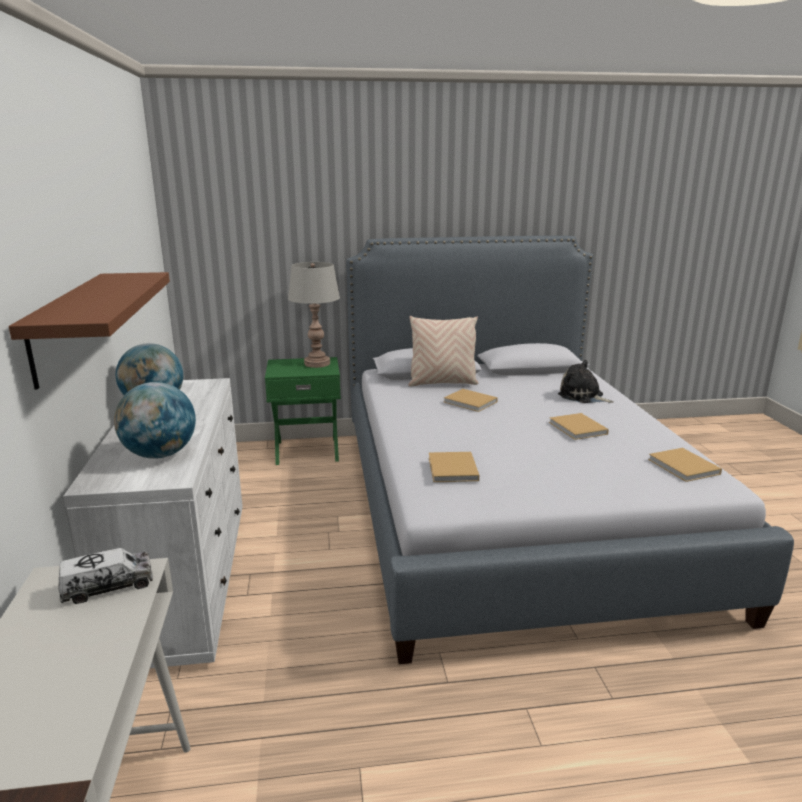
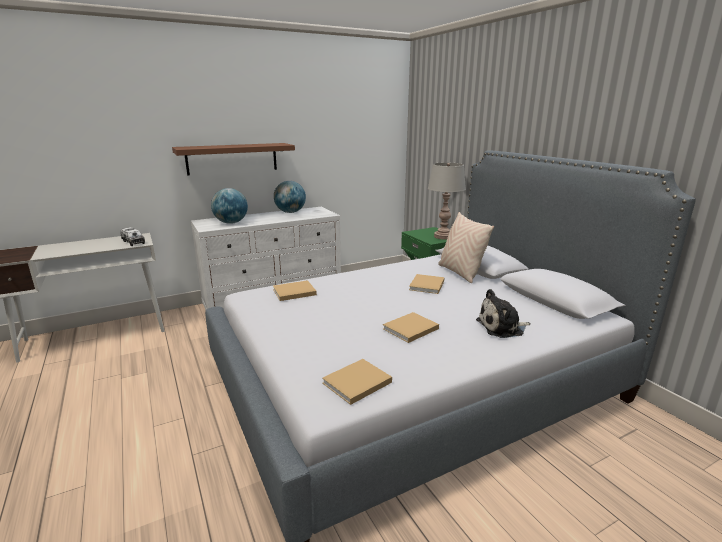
camera: 70 degrees right, 0 degrees up
(583, 396) = (502, 327): plush toy -> plush toy turned 120 degrees counterclockwise

